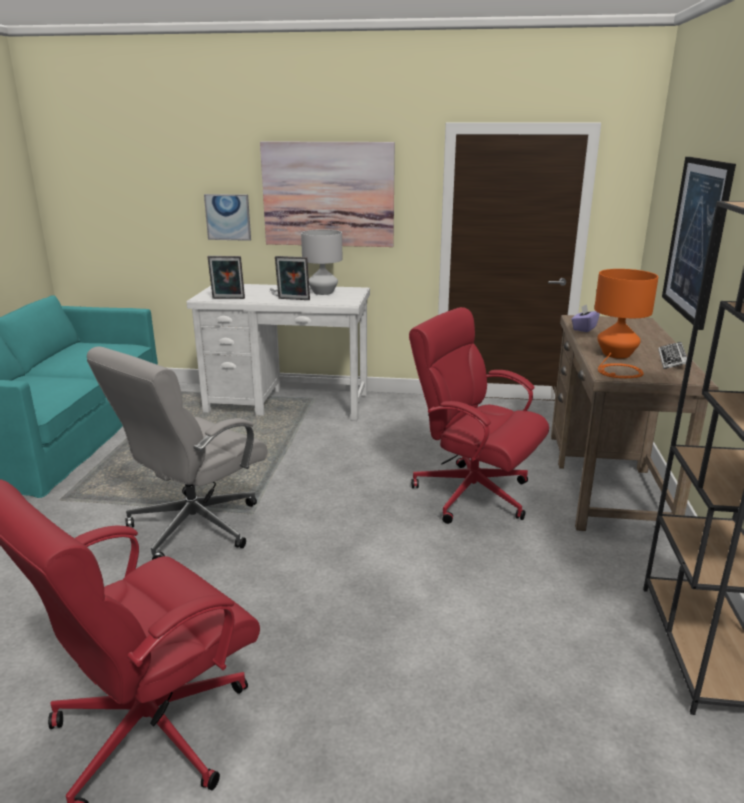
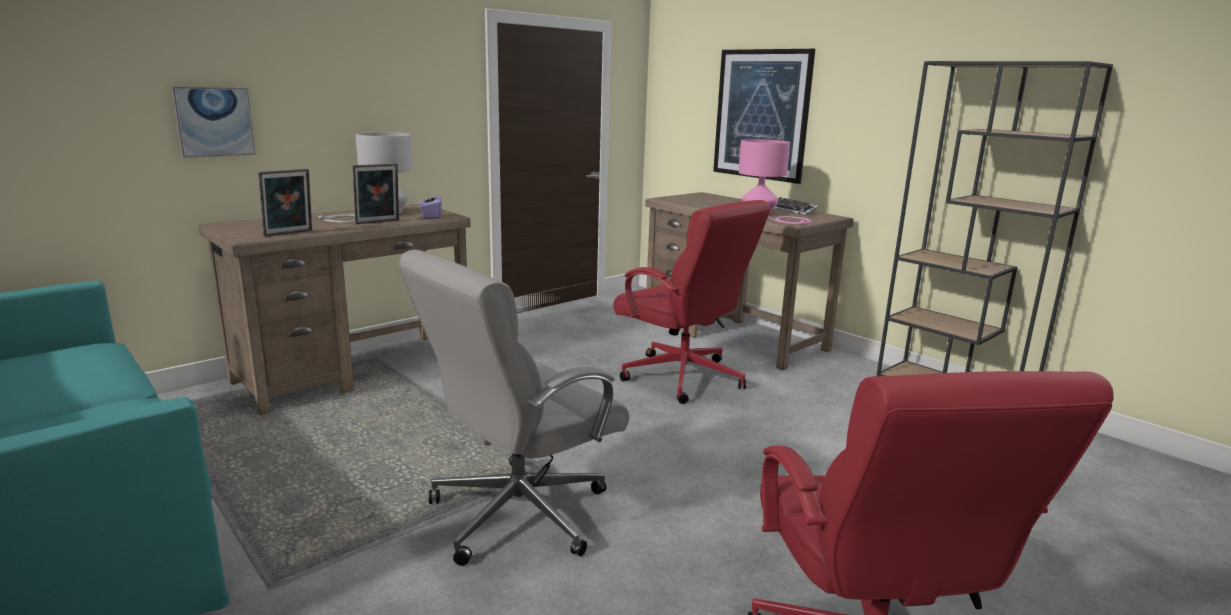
camera: 50 degrees left, 5 degrees down
(195, 525) = (520, 512): grey office chair -> grey office chair turned 60 degrees clockwise
(288, 403) = (355, 370): white desk -> brown desk
(328, 194) = (361, 88): picture -> none
(473, 494) = (682, 376): red office chair -> red office chair turned 120 degrees counterclockwise
(584, 328) = (690, 203): purple tissue box -> purple tissue box (431, 216)
(617, 360) = (771, 216): orange table lamp -> pink table lamp

